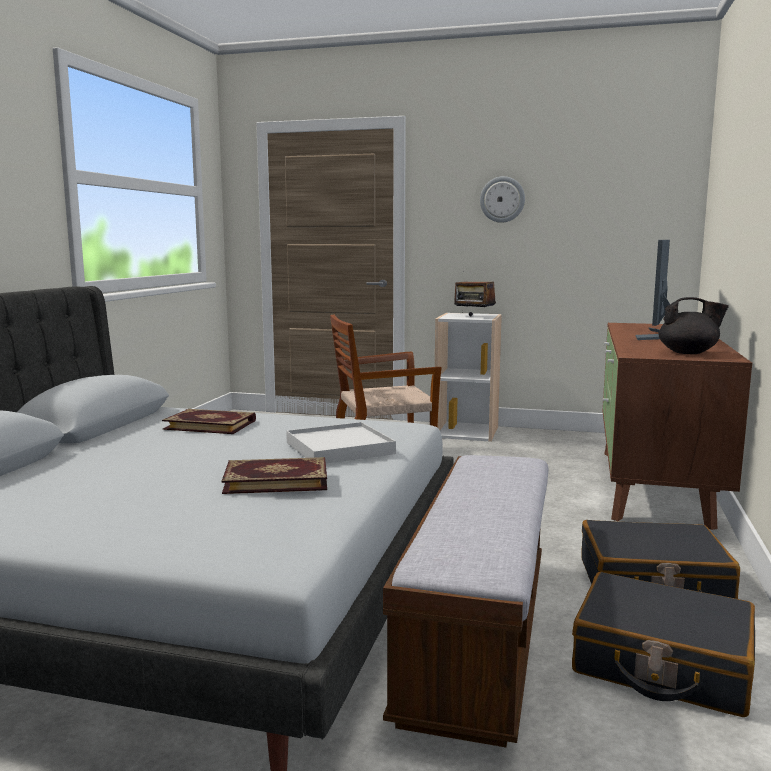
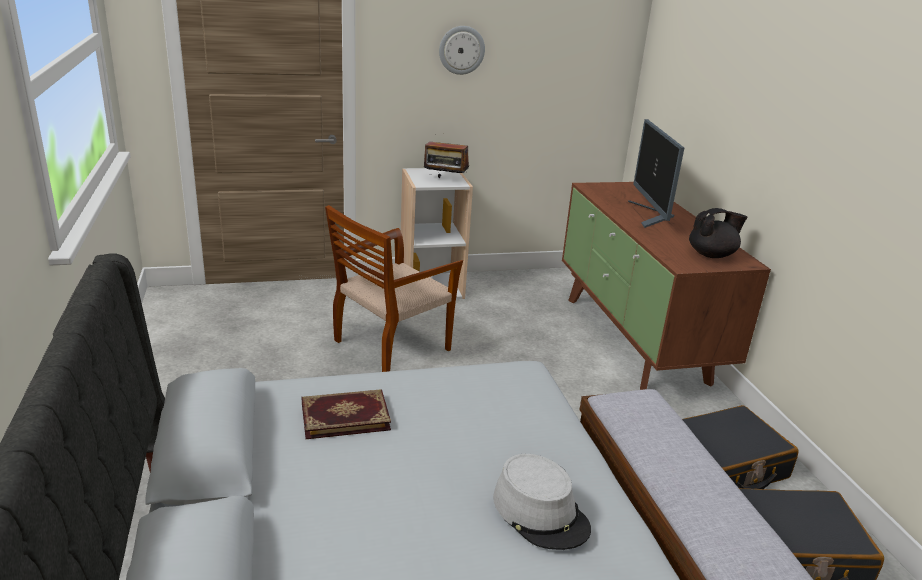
camera: 30 degrees left, 15 degrees up
(276, 479) = (541, 512): book -> grey hat
(339, 448) = (519, 432): white tray -> none

